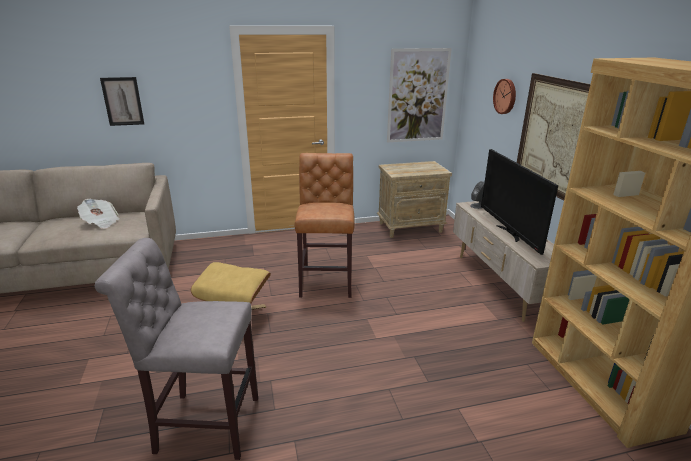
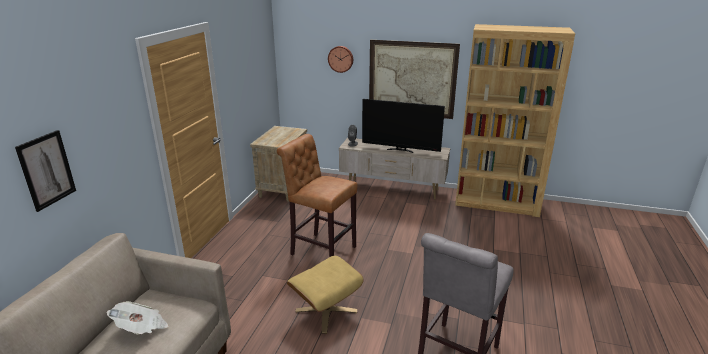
camera: 60 degrees left, 0 degrees up
(418, 96) = (258, 73): picture -> none

